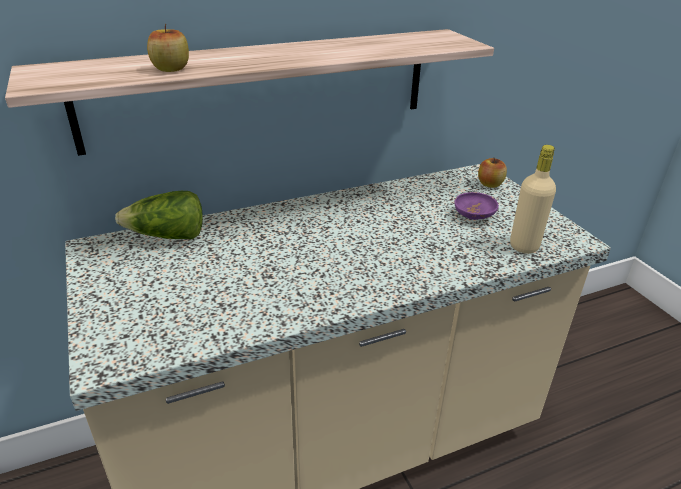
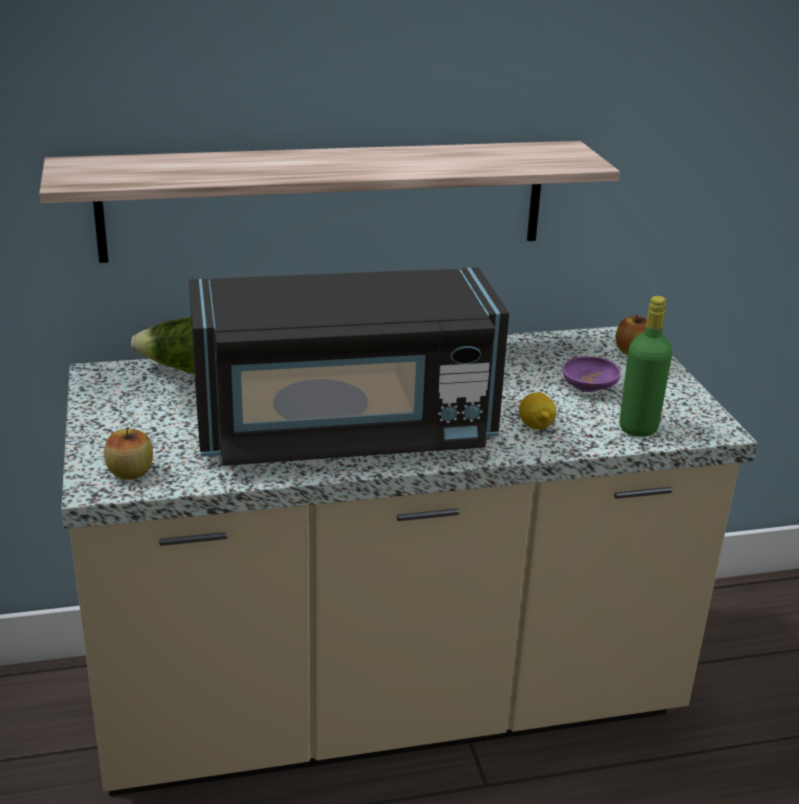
camera: 10 degrees right, 5 degrees down
(171, 69) = (214, 172): apple -> apple (130, 473)
(307, 278) = (345, 432): none -> black microwave
(450, 253) = (535, 426): none -> lemon
(524, 246) = (638, 428): beige bottle -> green bottle

